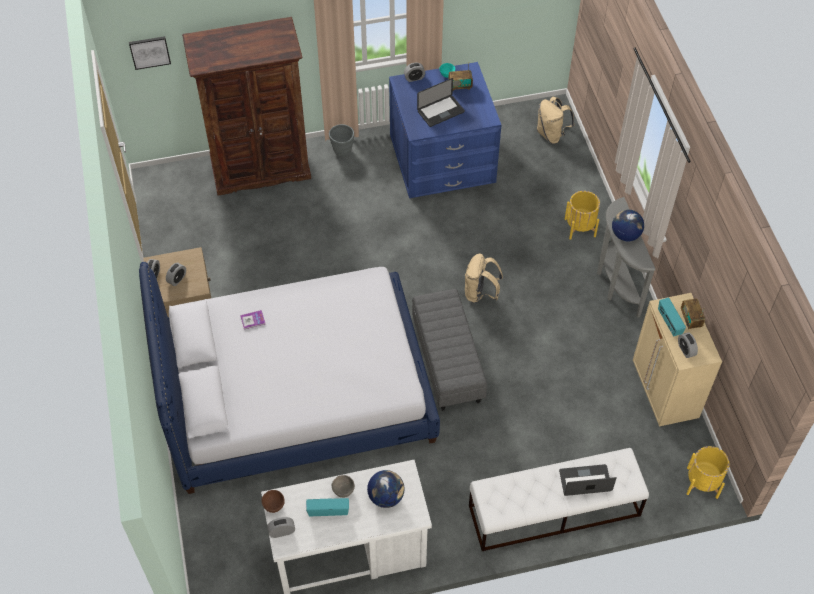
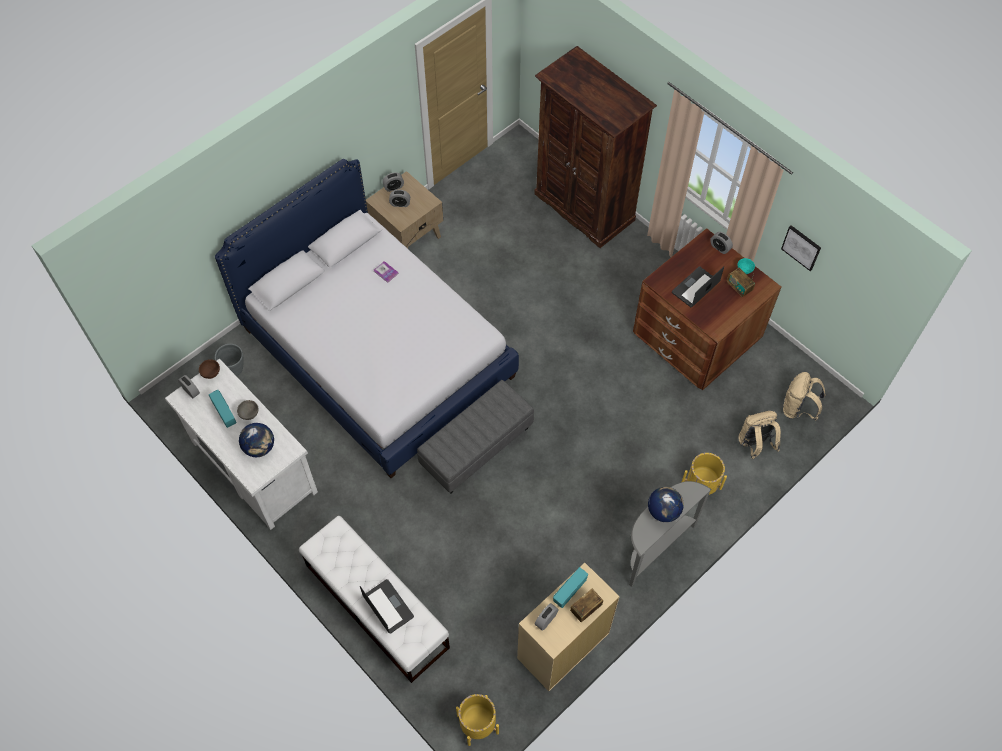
camera: 60 degrees right, 5 degrees up
(150, 52) = (553, 40): picture -> picture (801, 247)
(342, 151) = (647, 254): grey planter -> grey planter (234, 370)
(440, 112) = (695, 288): laptop -> laptop turned 105 degrees clockwise
(442, 159) = (696, 334): blue dresser -> brown dresser
(480, 293) = (567, 438): beige backpack -> beige backpack (754, 444)

